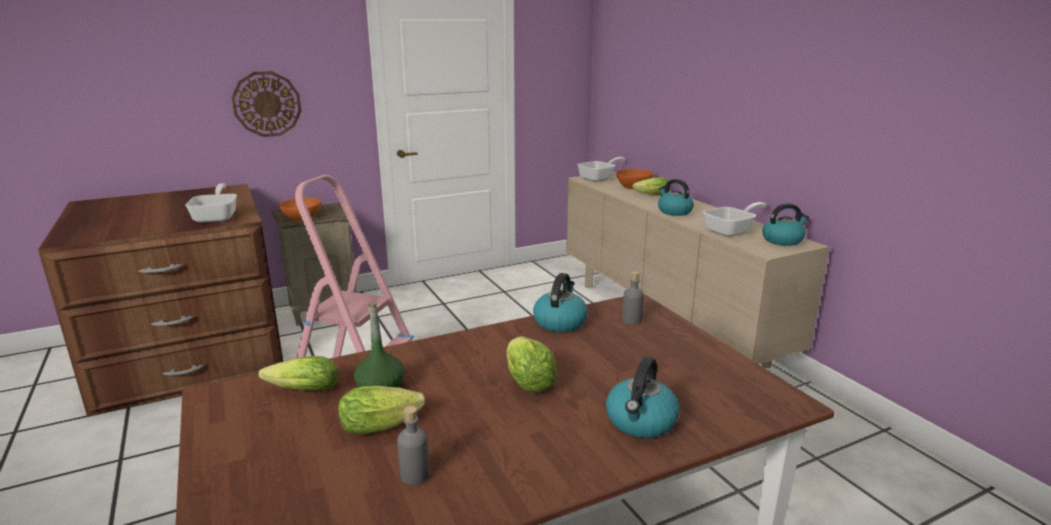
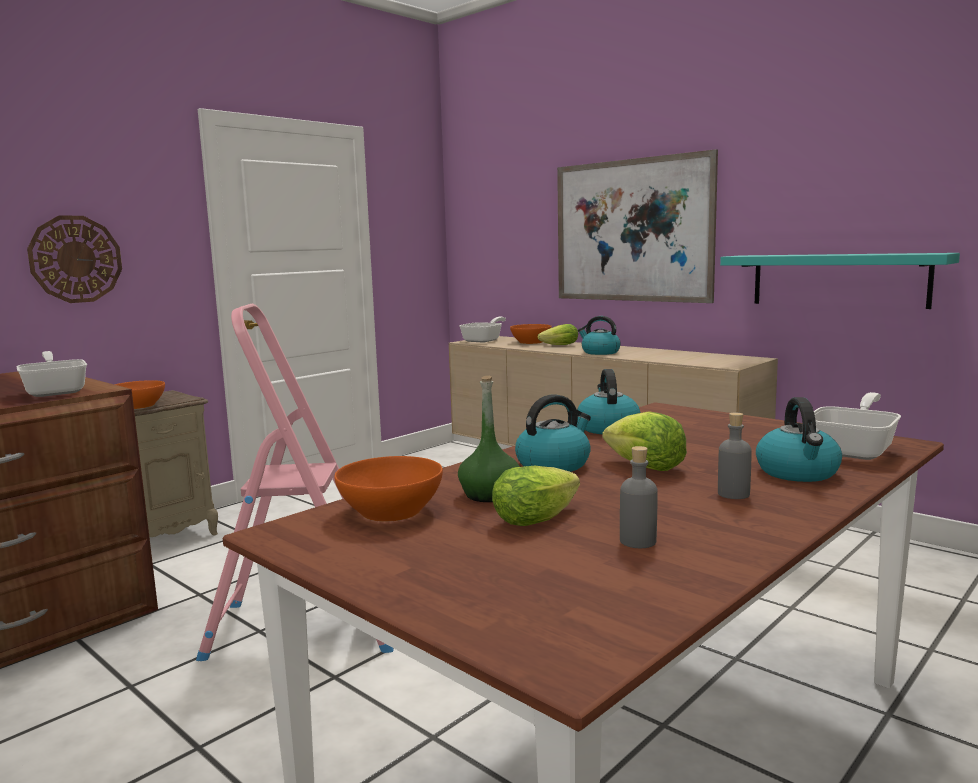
camera: 20 degrees left, 10 degrees down
(300, 390) = (391, 511): lettuce -> orange bowl
(631, 320) = (677, 418): grey bottle -> grey bottle (733, 494)
(726, 98) = (631, 231): none -> picture
(732, 231) = (676, 358): frying pan -> frying pan (855, 449)
(782, 240) = (732, 358): kettle -> kettle (554, 464)
(896, 182) = (838, 280): none -> turquoise shelf

